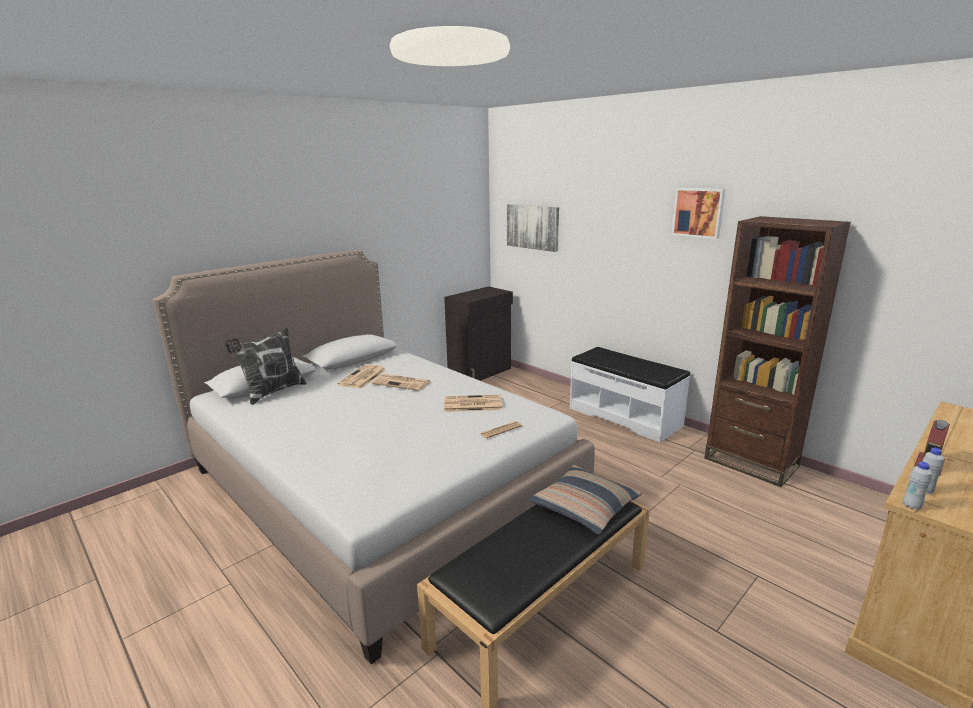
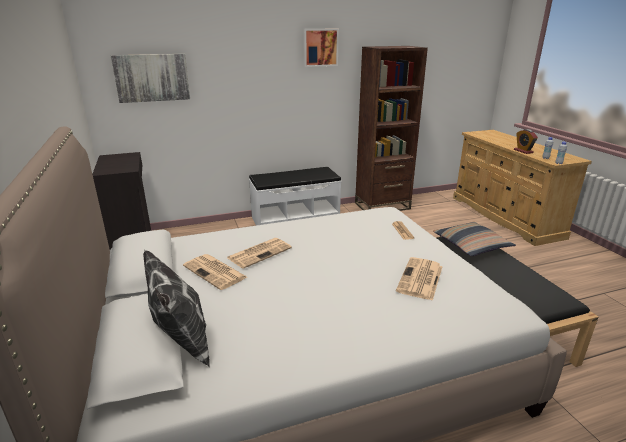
camera: 65 degrees left, 5 degrees up
(472, 404) = (344, 231): newspaper -> newspaper (420, 279)

